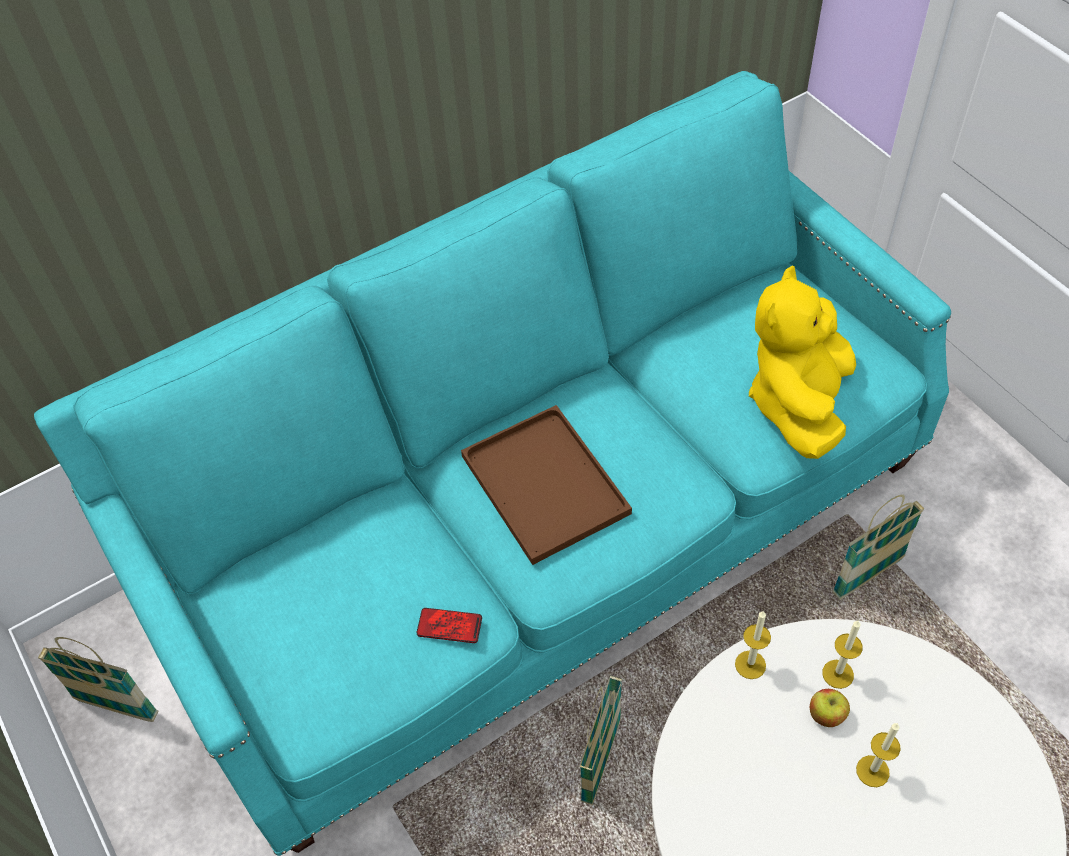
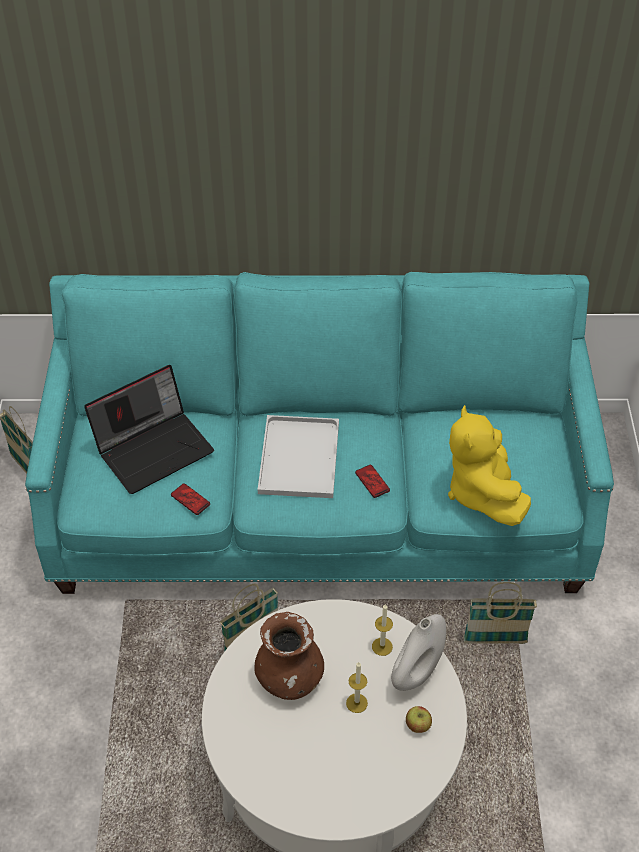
camera: 30 degrees right, 5 degrees down
(341, 581) = (154, 448): none -> laptop
(541, 483) = (298, 456): brown tray -> white tray
(660, 464) = (372, 481): none -> phone
(750, 664) = (338, 614): candle -> none
(767, 793) = (290, 679): none -> brown vase
(798, 403) = (482, 492): yellow plush toy -> yellow plush toy turned 60 degrees counterclockwise
(826, 715) = (356, 662): apple -> apple (418, 725)
(905, 681) = (417, 672): none -> white vase

